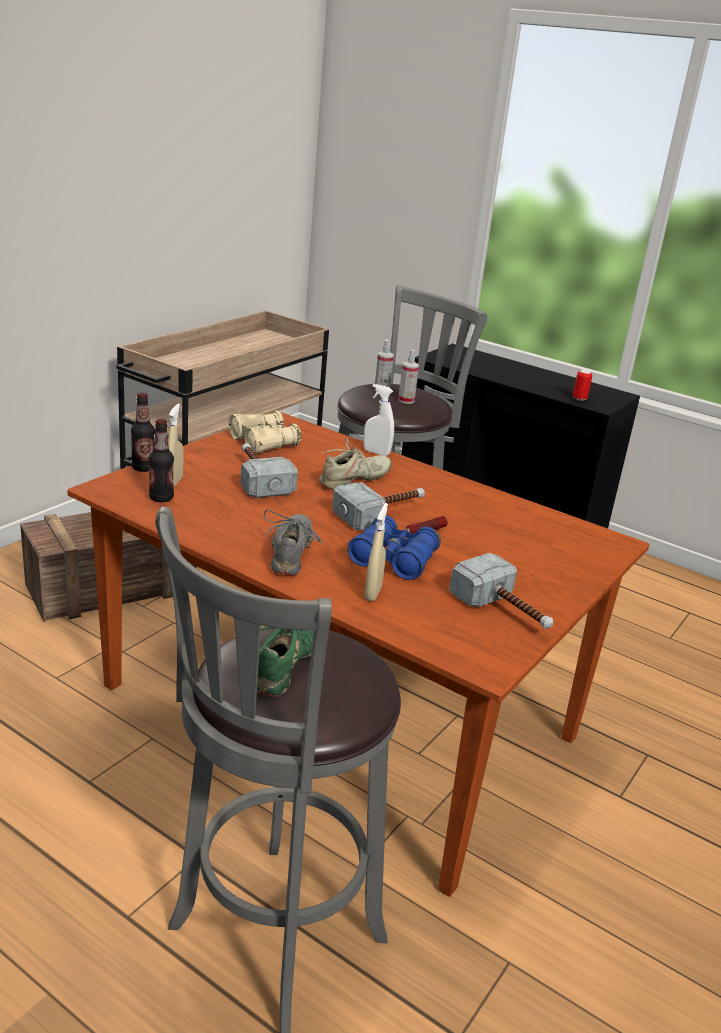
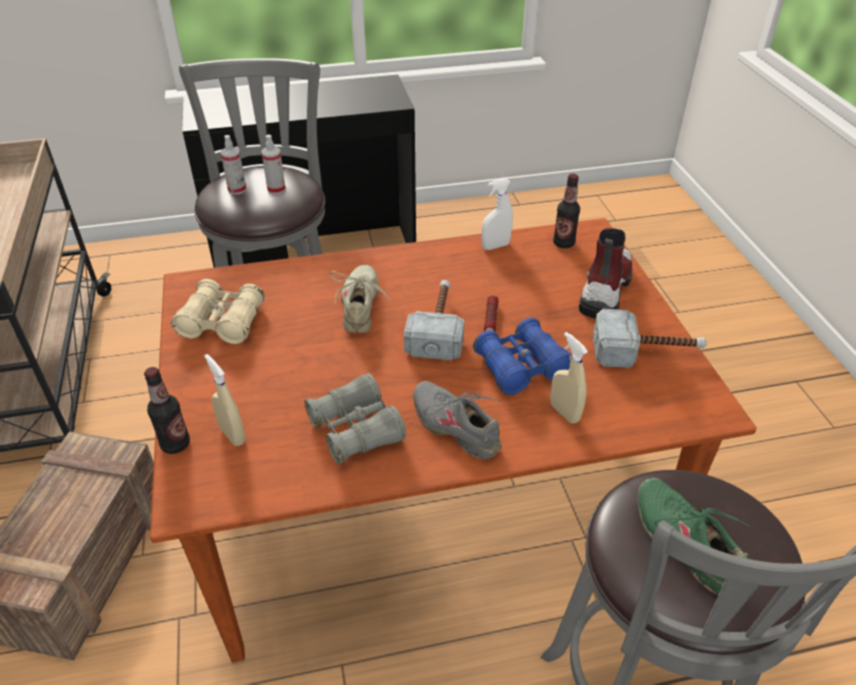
camera: 45 degrees left, 15 degrees up
(161, 498) = (258, 465): bottle -> bottle (563, 243)
(236, 518) = (356, 429): none -> grey binoculars
(259, 478) = (292, 367): hammer -> none
(376, 452) = (325, 263): white spray bottle -> white spray bottle (495, 246)
(549, 569) = (604, 289): none -> boot
(579, 399) = (371, 103): can -> none

